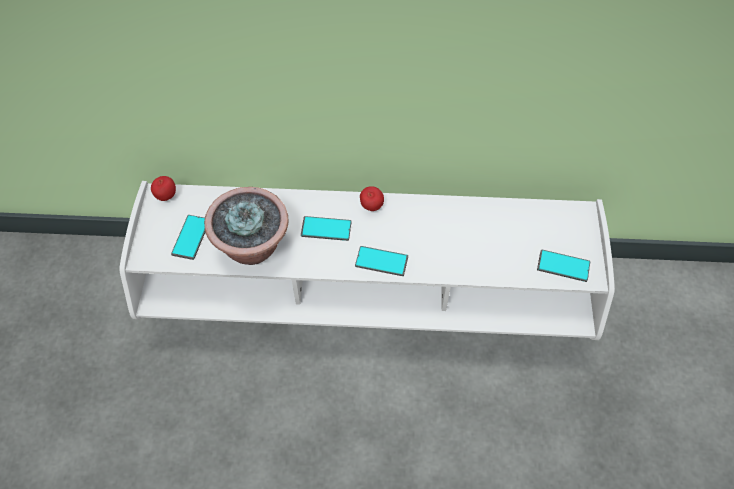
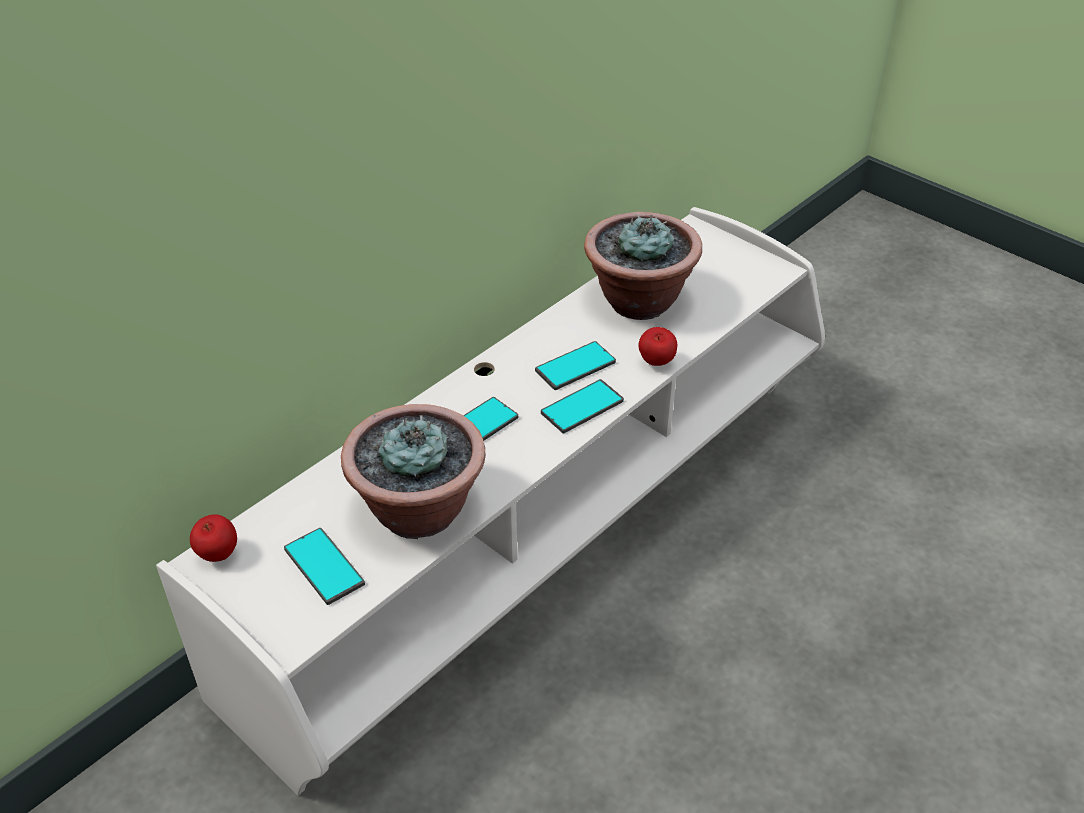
camera: 50 degrees left, 15 degrees down
(371, 207) = (493, 371): apple -> apple (656, 363)
(490, 229) = (638, 301): none -> potted plant
(563, 266) = (744, 280): phone -> phone (575, 366)

